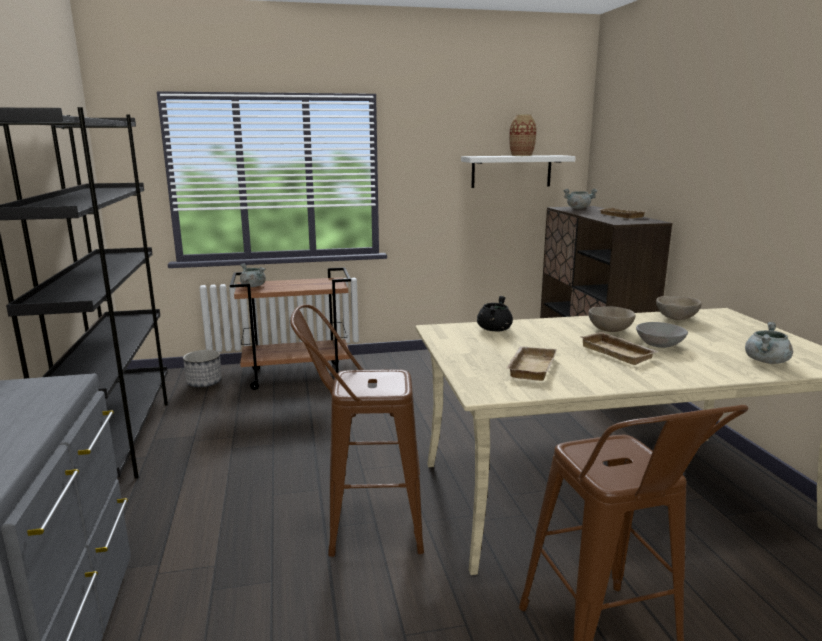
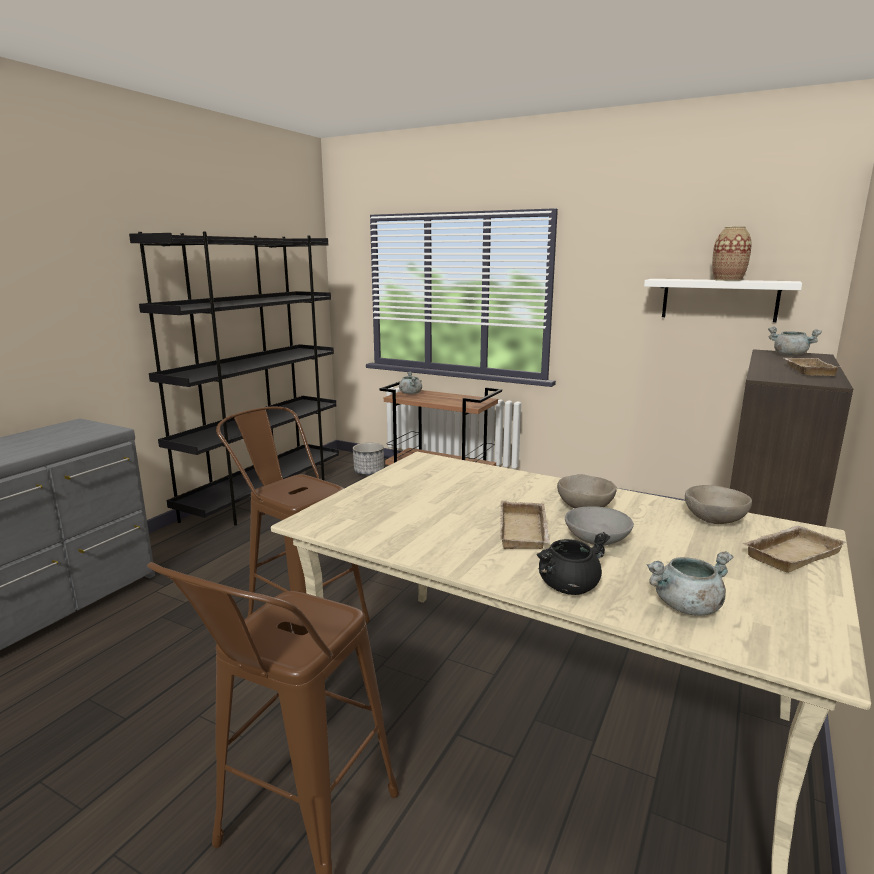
camera: 40 degrees right, 0 degrees up
(494, 329) = (468, 473): black cooking pot -> black cooking pot (568, 586)
(530, 367) = (402, 515): beige tray -> beige tray (790, 553)

